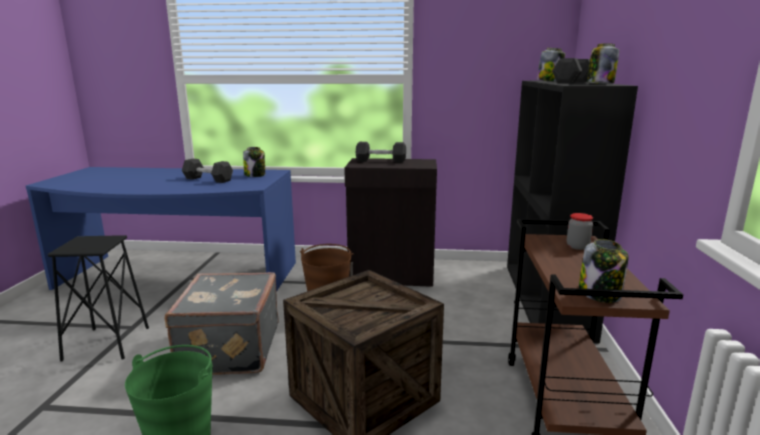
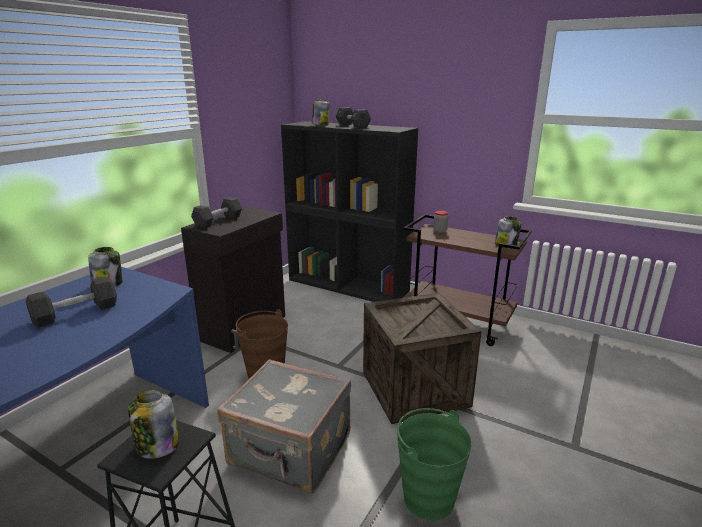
camera: 65 degrees left, 5 degrees up
(599, 83) = (383, 126): jar -> jar (157, 445)

